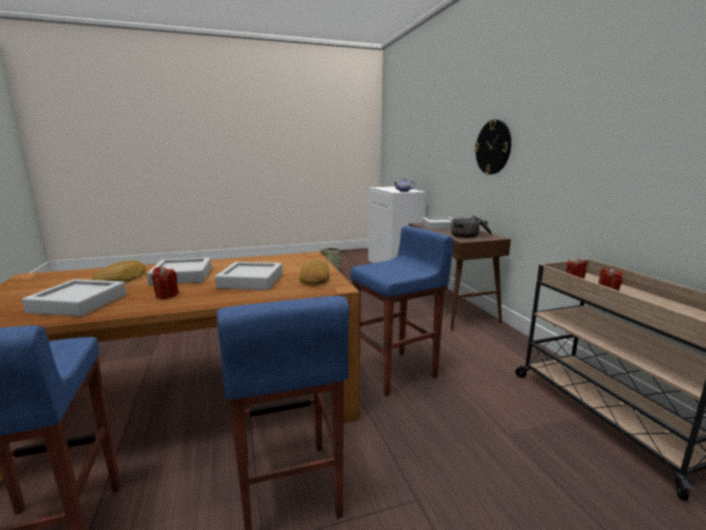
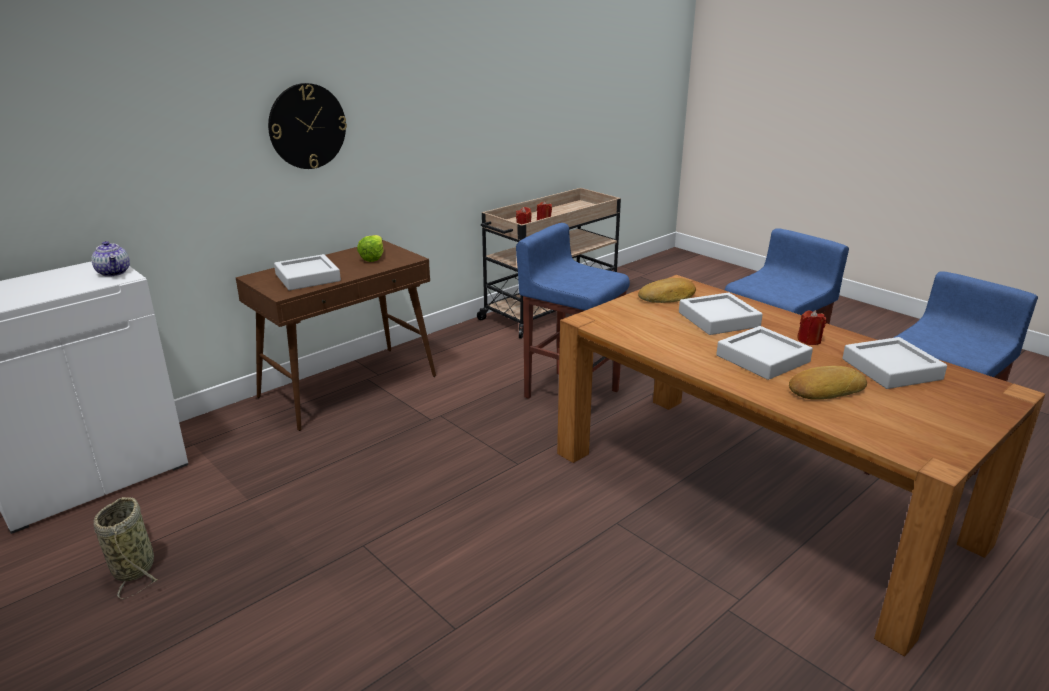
camera: 115 degrees left, 10 degrees up
(470, 235) = (375, 257): cooking pot -> lettuce

